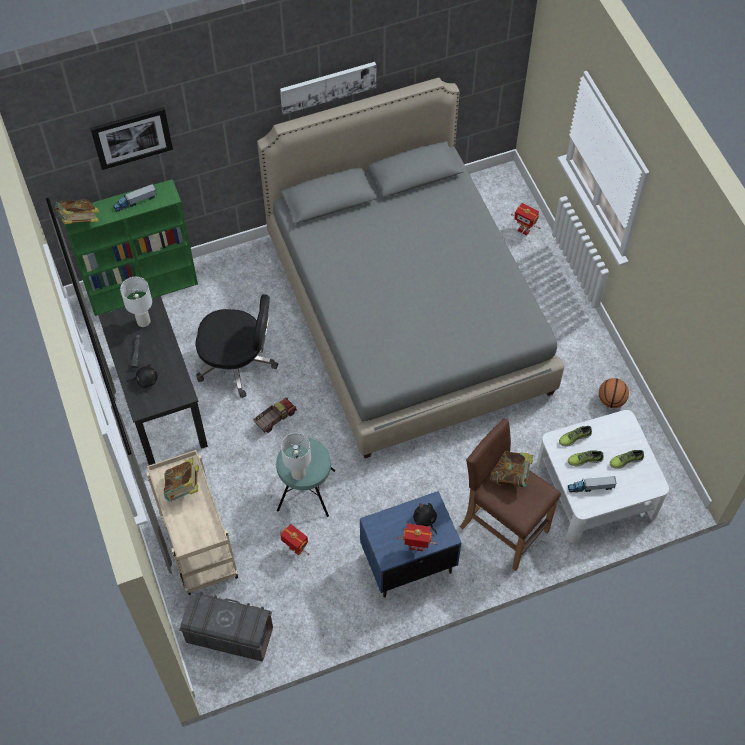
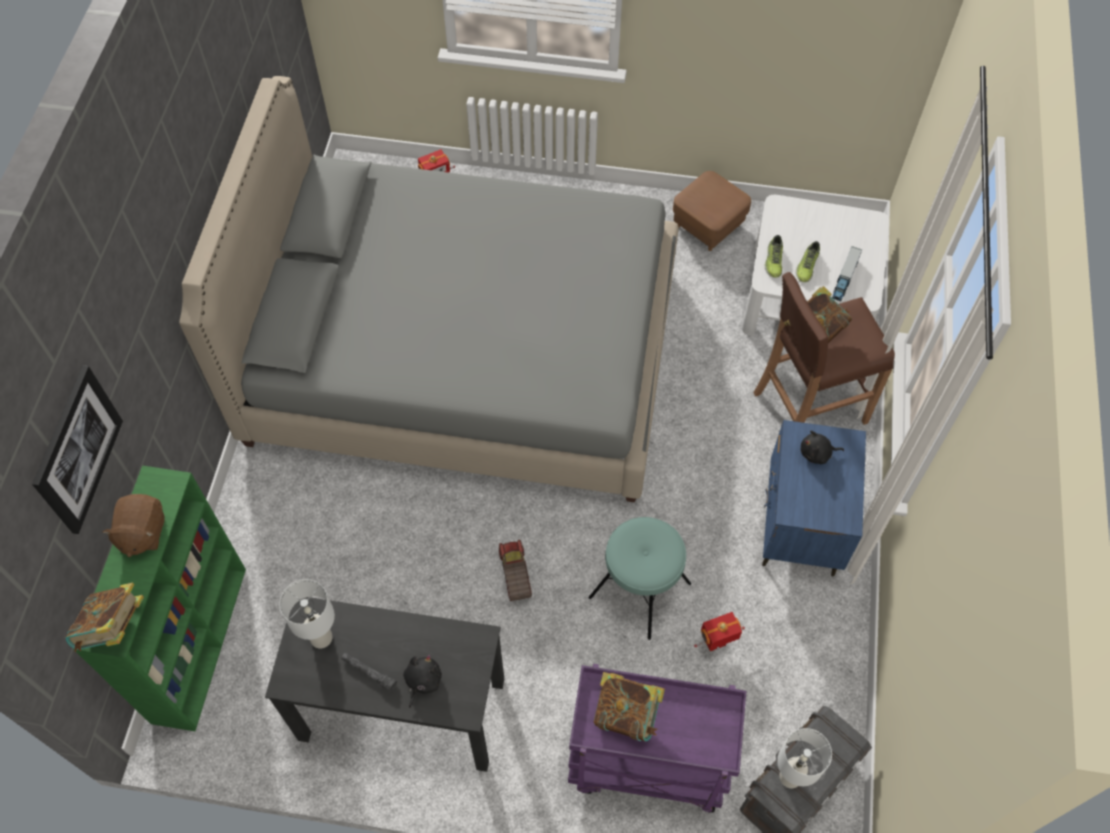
camera: 60 degrees left, 0 degrees up
(135, 201) = (142, 533): toy truck -> brown plush toy
(198, 546) = (645, 764): beige cart -> purple cart
(237, 362) = (402, 579): black office chair -> none
(298, 473) = (662, 566): white table lamp -> white table lamp (789, 777)
(328, 86) = (194, 177): picture -> none
(416, 547) = (848, 481): toy robot -> none
(611, 400) = (708, 225): basketball -> brown ottoman
(626, 460) = (829, 231): shoe -> none

